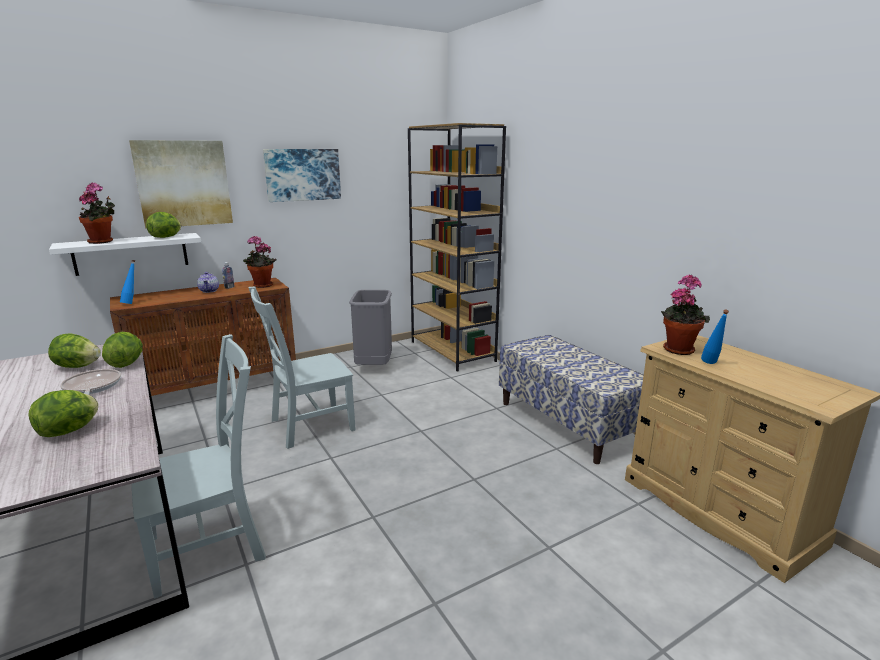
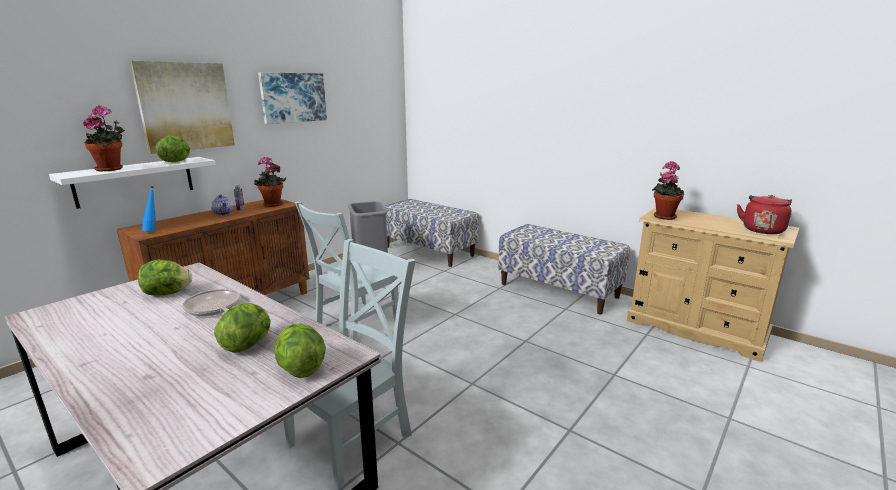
camera: 20 degrees left, 0 degrees up
(126, 364) = (219, 284): lettuce -> lettuce (300, 369)
(453, 351) = (429, 251): brown bookcase -> bench
(711, 364) = (694, 223): blue bottle -> none
(808, 388) = (762, 229): none -> red kettle

